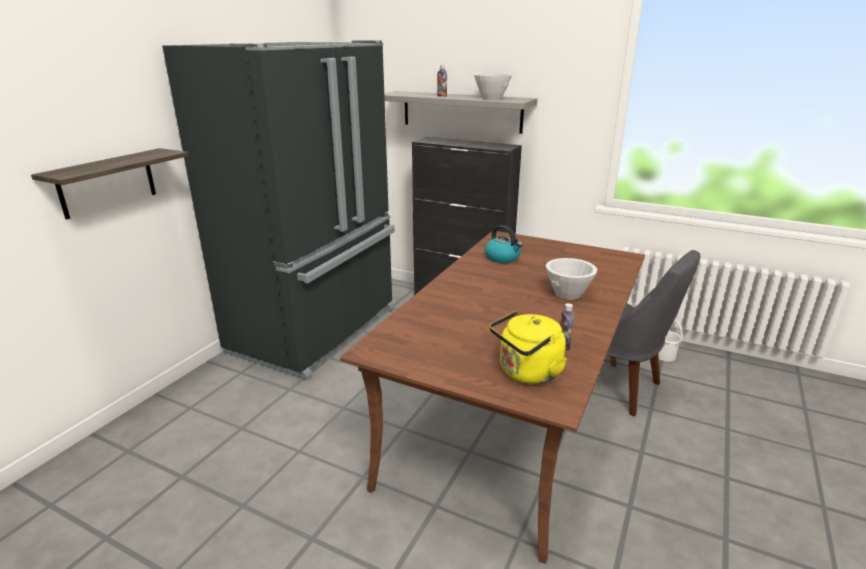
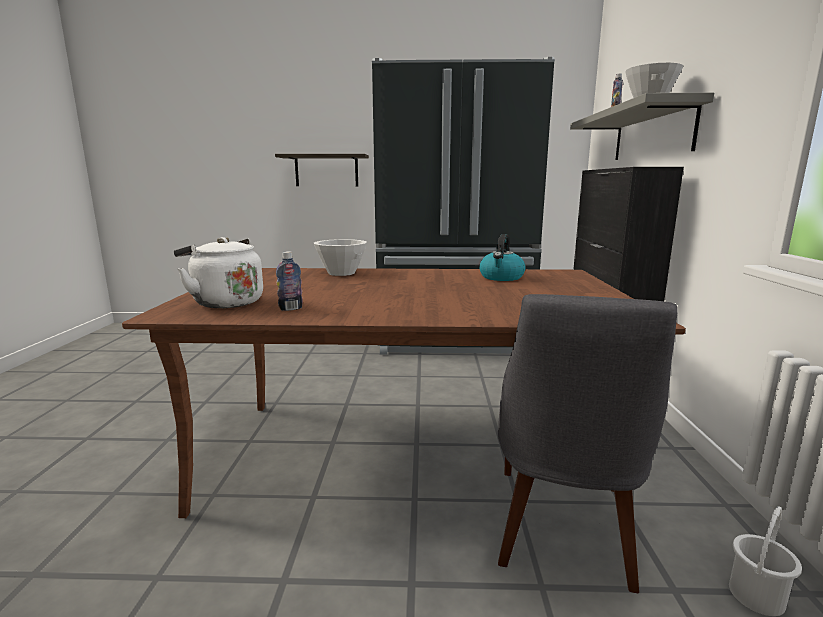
camera: 65 degrees right, 10 degrees down
(527, 373) = (225, 302): yellow kettle -> white kettle
(568, 294) = (436, 302): white bowl -> white bowl (341, 273)

